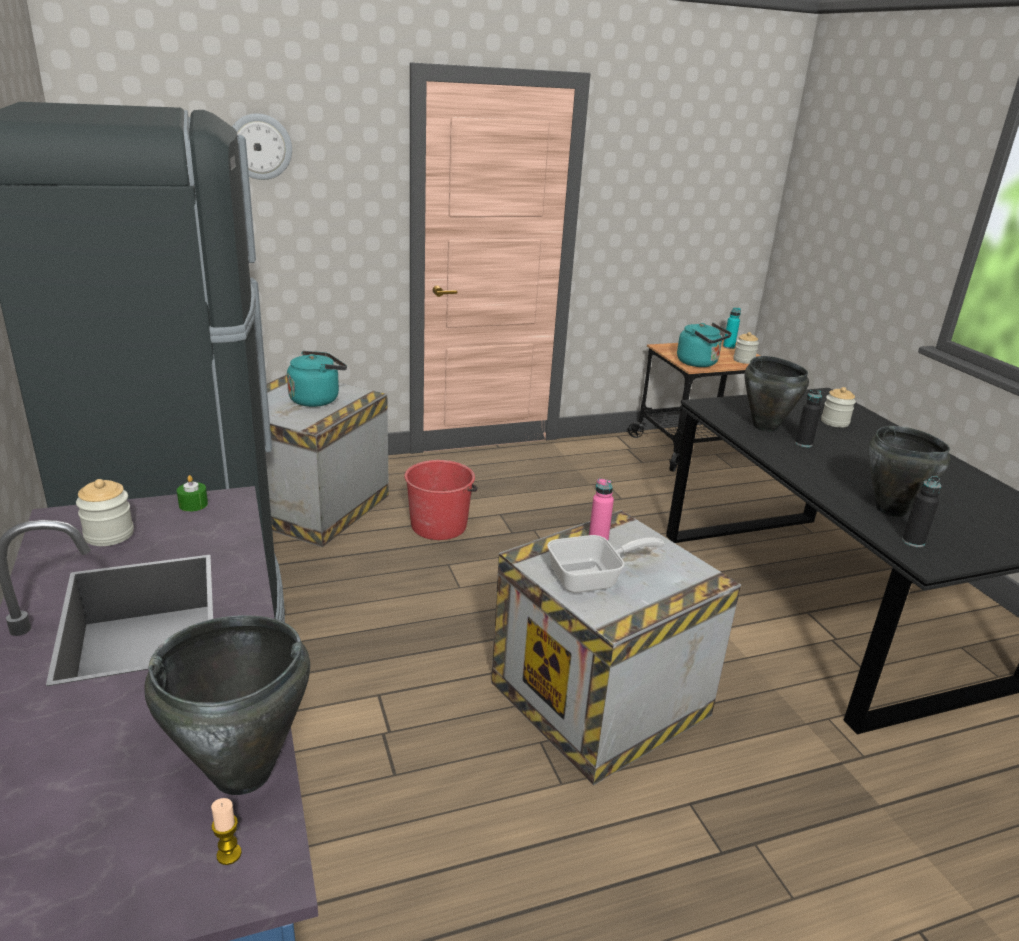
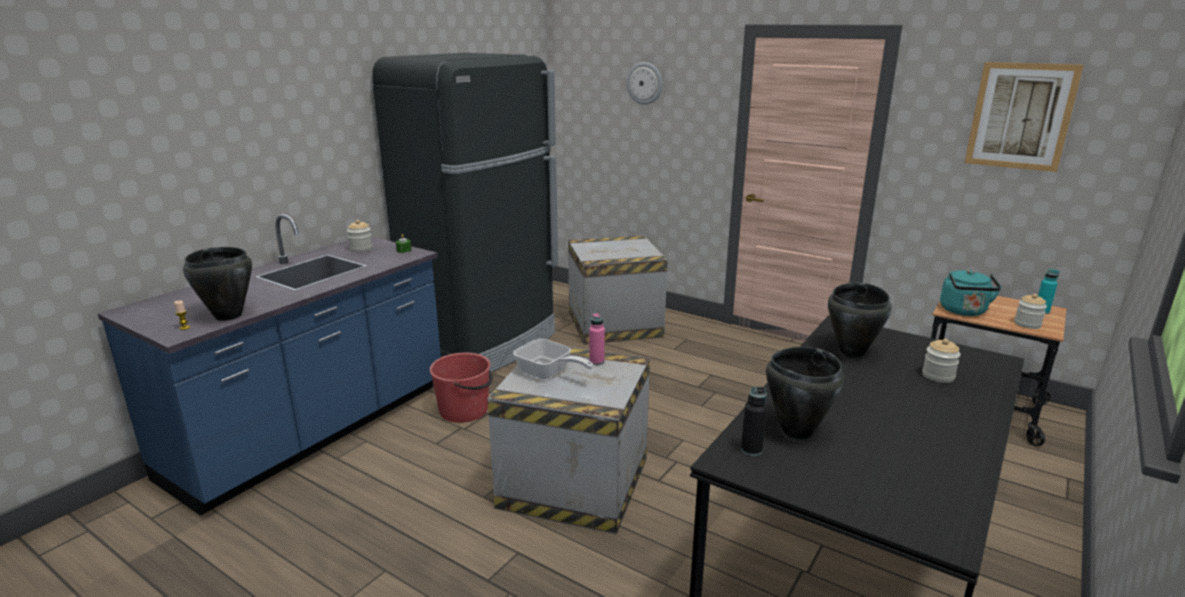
camera: 55 degrees right, 5 degrees down
(317, 399) = (623, 250): turquoise kettle -> none
(439, 526) = (662, 363): red bucket -> red bucket (464, 410)
(691, 169) = (1020, 116): none -> picture
(803, 443) = (853, 373): black bottle -> none

